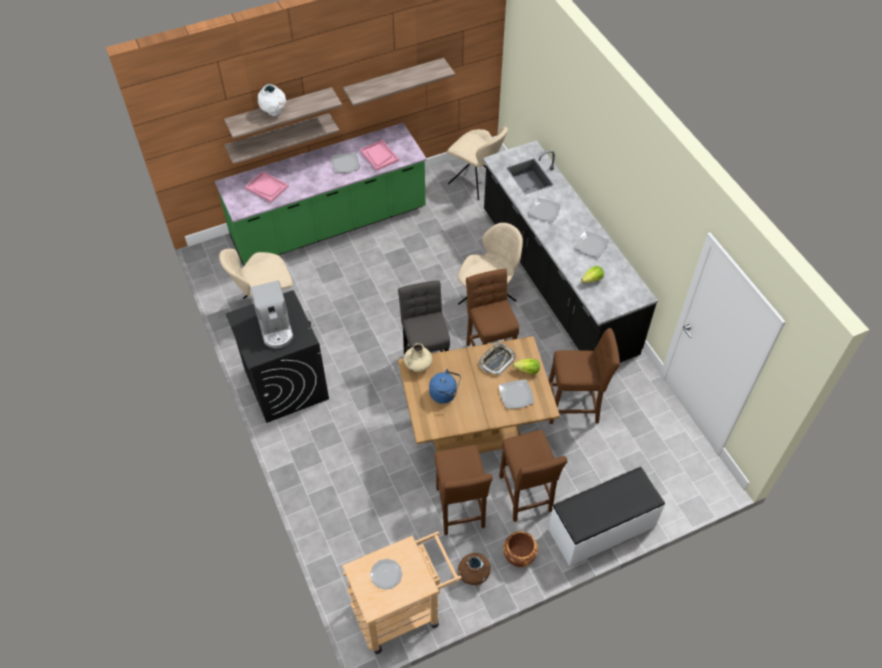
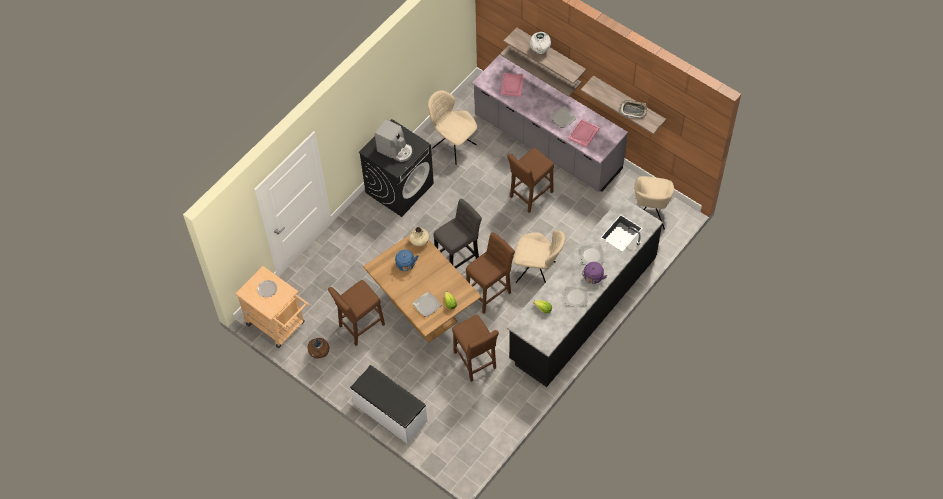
camera: 65 degrees right, 5 degrees up
(275, 328) = (395, 150): coffee machine -> coffee machine turned 105 degrees counterclockwise
(329, 225) = (547, 144): green counter -> grey counter
(496, 360) = (448, 283): tray -> tray (633, 110)
(519, 556) = (345, 373): brown planter -> none
(525, 497) = (389, 360): brown stool -> brown stool (530, 196)
(574, 221) = (593, 278): none -> purple kettle

